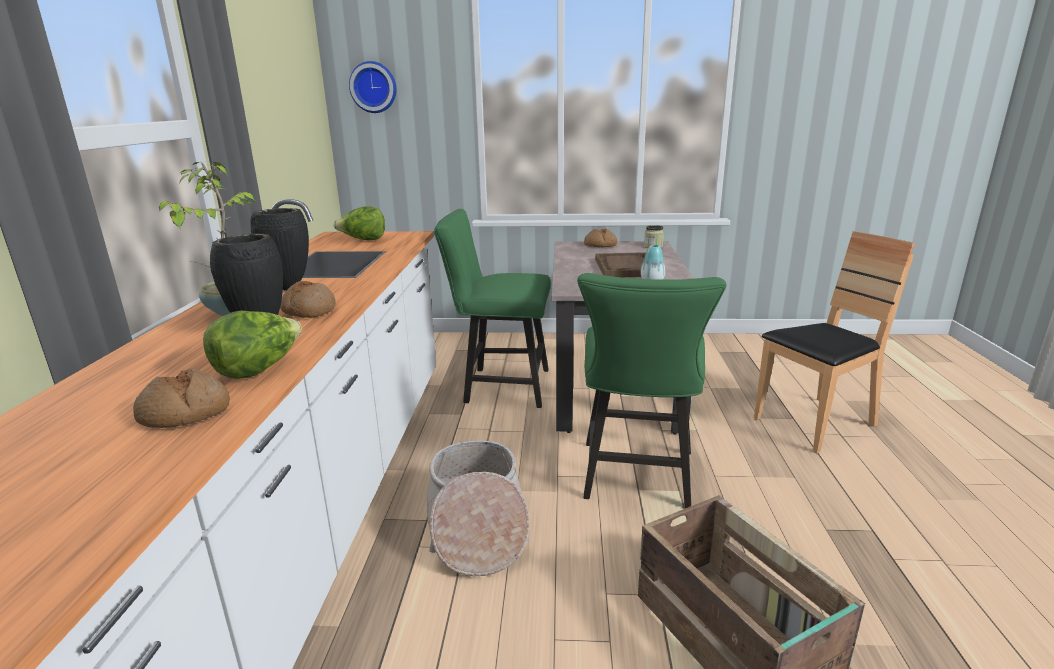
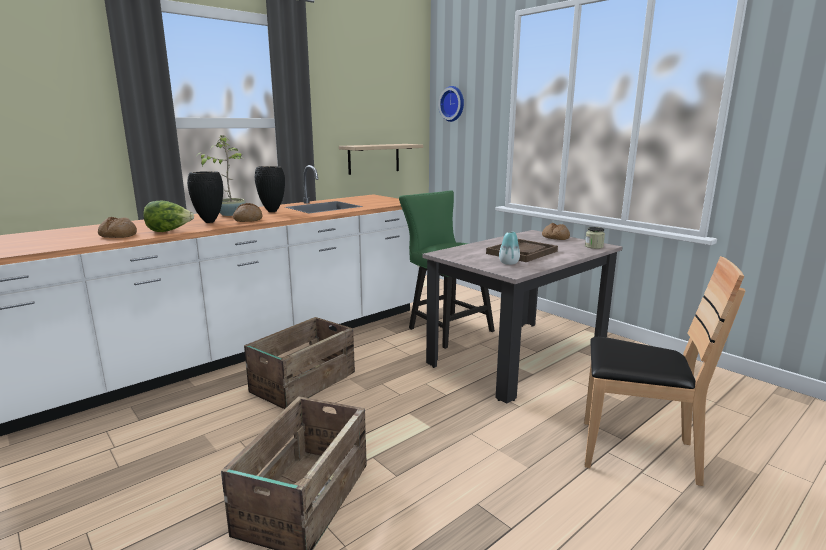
camera: 45 degrees right, 5 degrees down
(294, 177) = (374, 158): none -> shelf
(363, 240) = (372, 200): lettuce -> none
(477, 527) = (302, 383): basket -> crate
(637, 479) = (418, 408): green chair -> none

